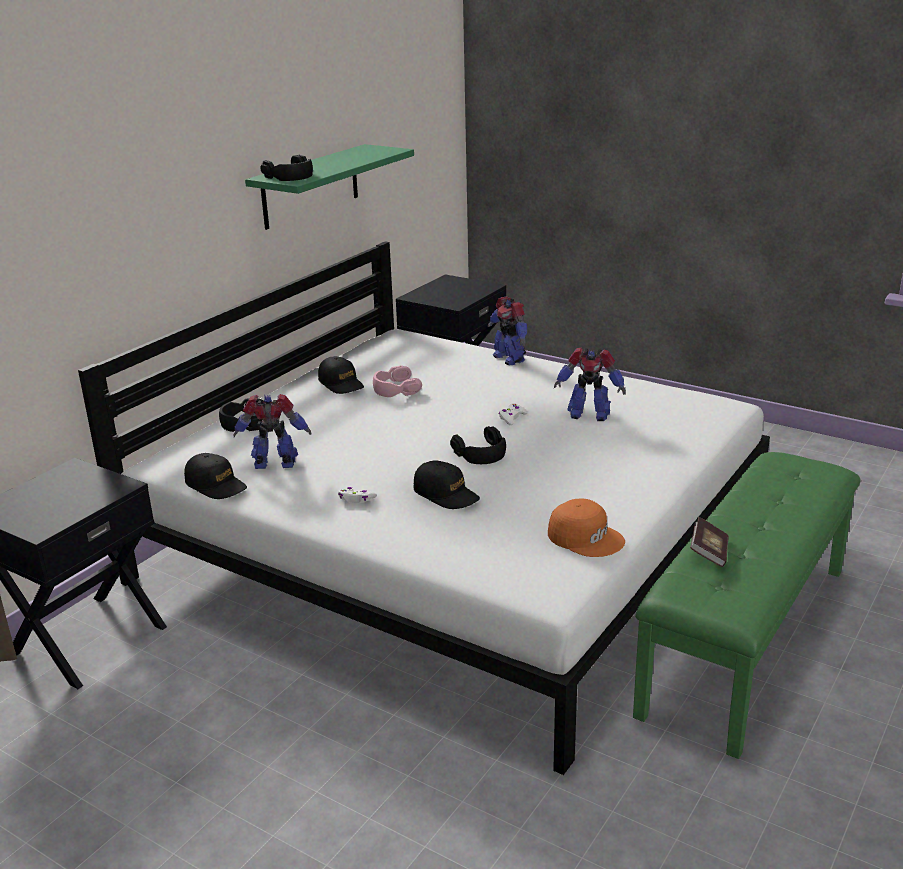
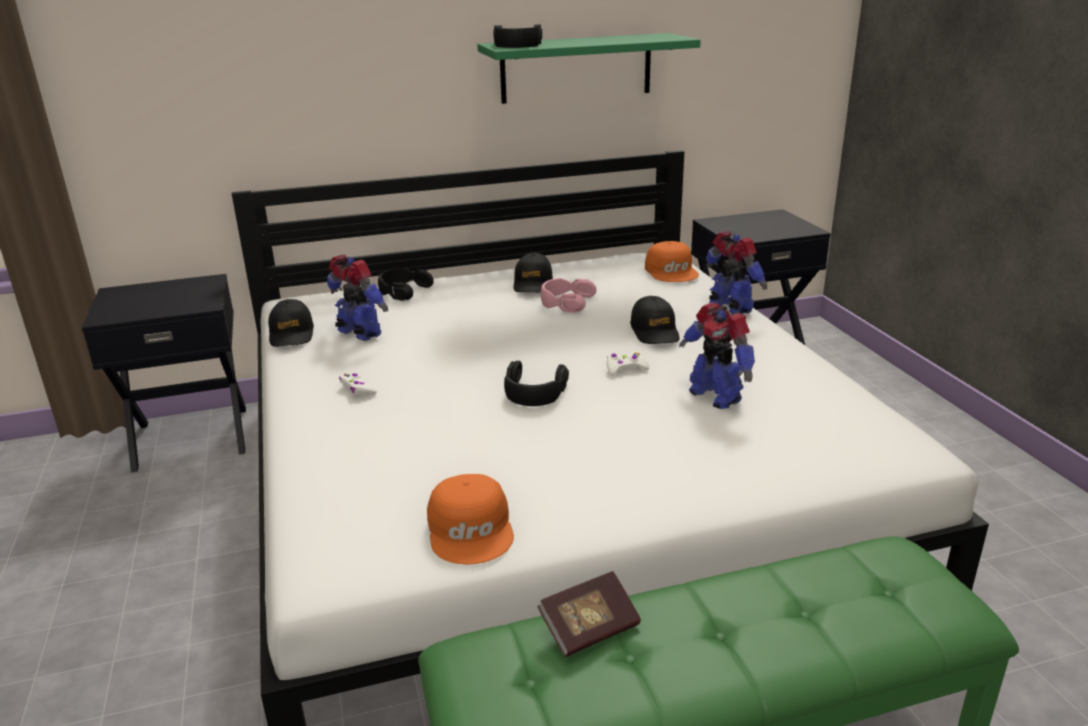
camera: 40 degrees right, 0 degrees up
(428, 344) = (672, 271): none -> orange cap
(446, 494) = (430, 418): black cap -> black cap (655, 331)
(509, 358) = (730, 308): toy robot -> toy robot turned 135 degrees clockwise

